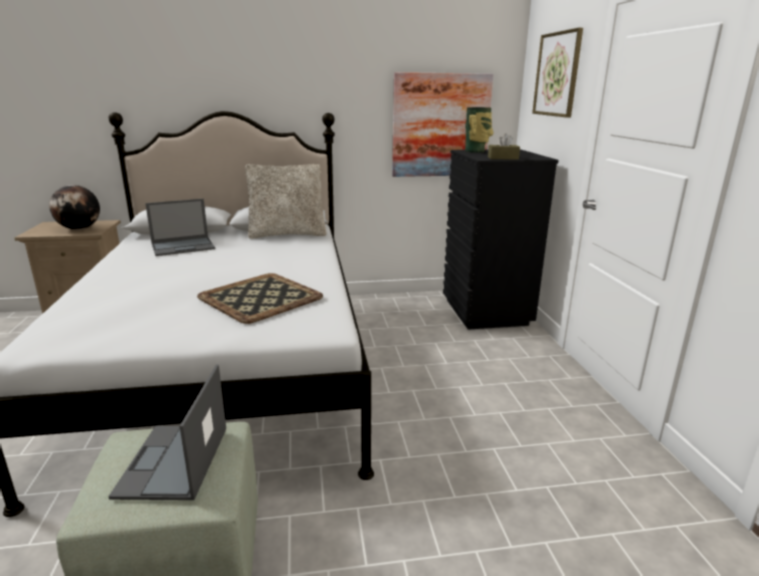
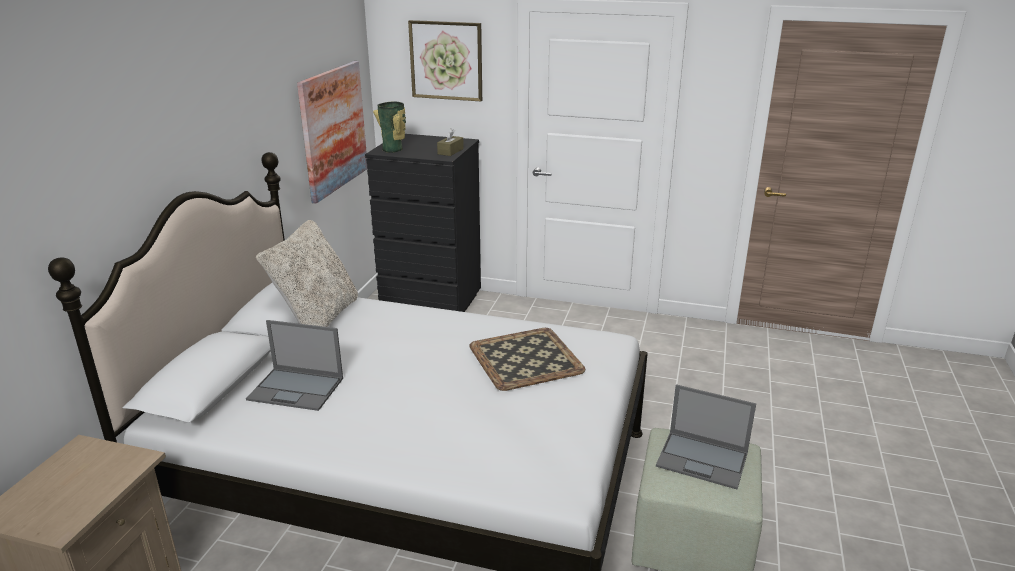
camera: 65 degrees left, 5 degrees up
(79, 229) = (95, 474): globe -> none
(184, 246) = (297, 389): laptop -> laptop turned 105 degrees clockwise

